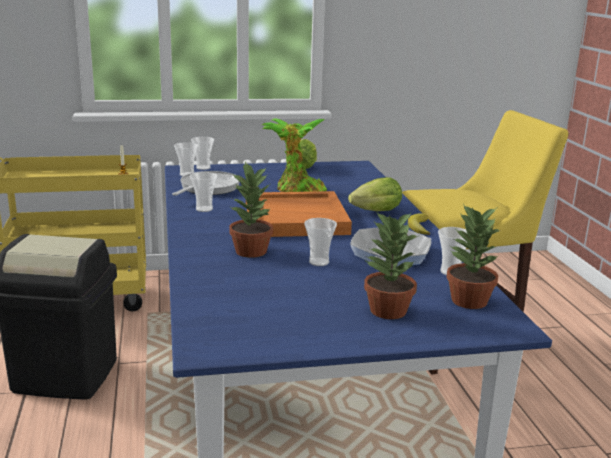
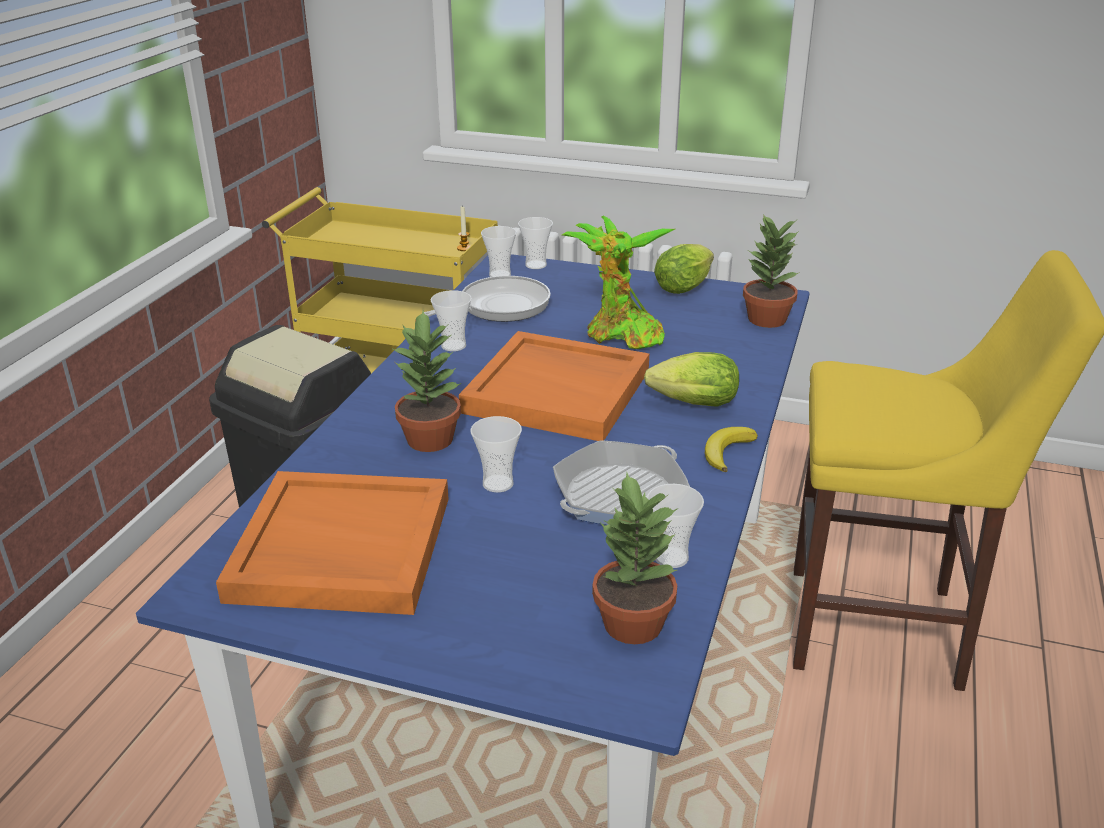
camera: 30 degrees right, 10 degrees up
(267, 308) = (339, 549): none -> orange tray
(387, 310) = (490, 603): potted plant -> potted plant (765, 319)

